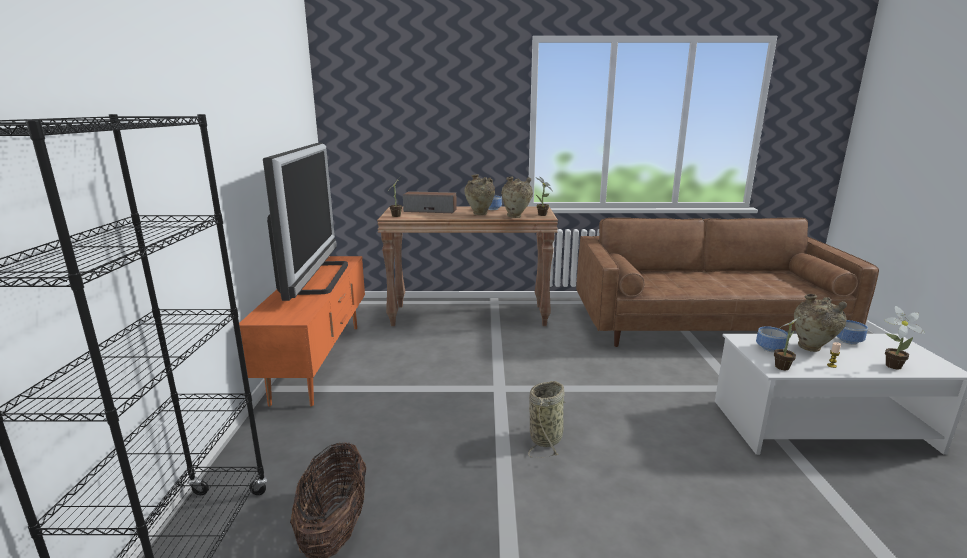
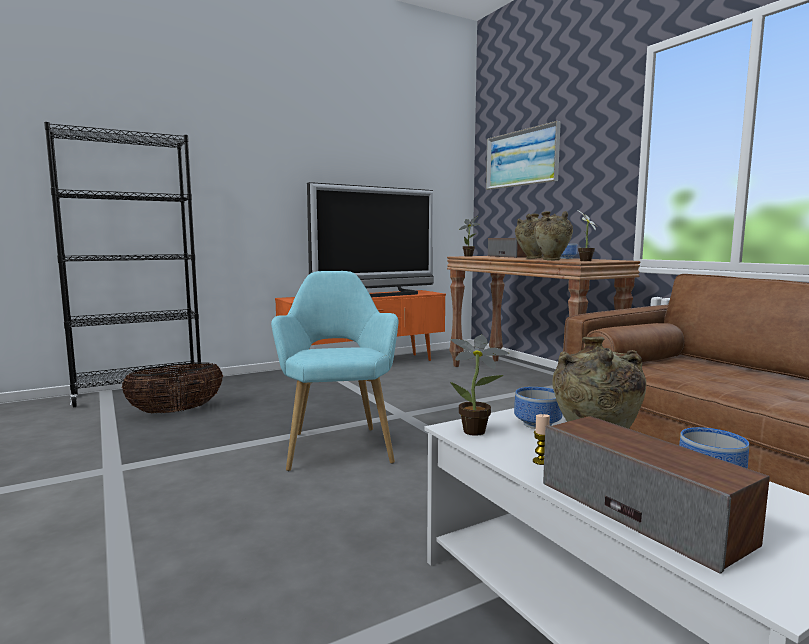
camera: 60 degrees right, 10 degrees down
(394, 107) = (521, 158): none -> picture
(547, 437) = (338, 444): basket -> turquoise armchair
(890, 366) = (641, 512): potted plant -> speaker

